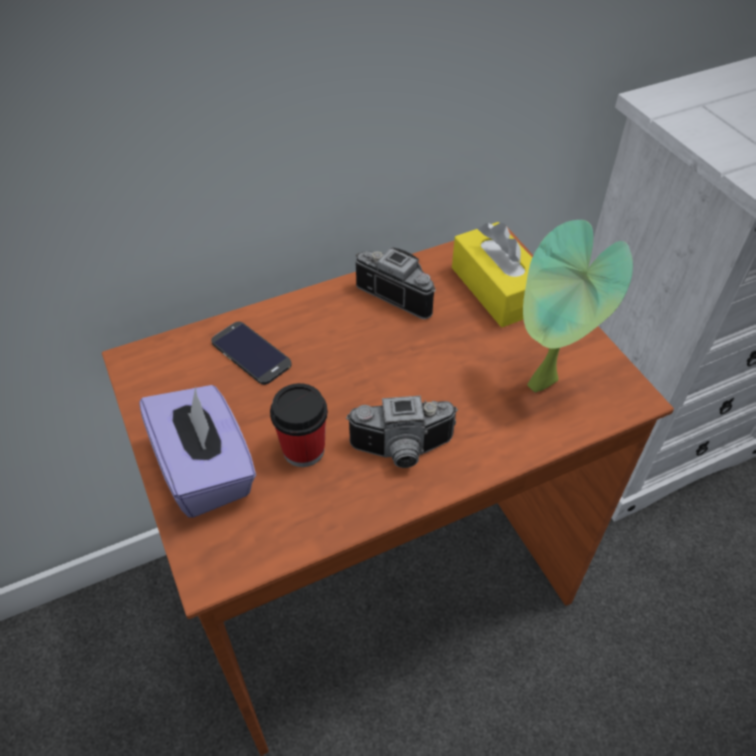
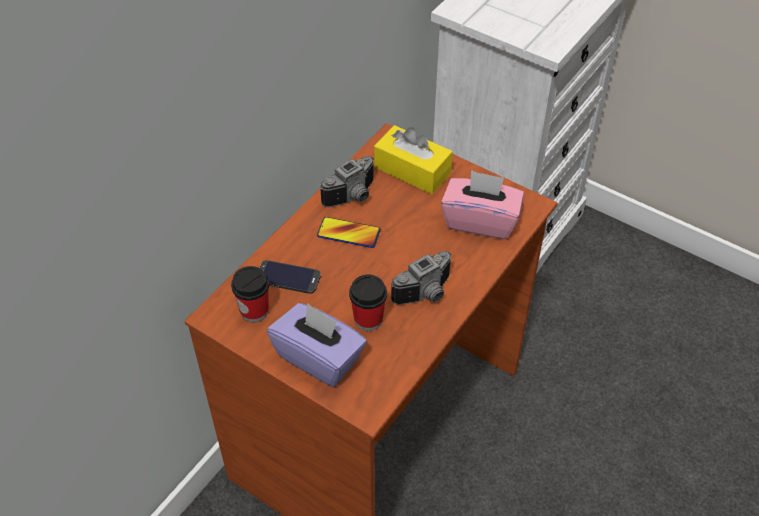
camera: 30 degrees left, 0 degrees up
(182, 375) = (254, 311): none -> cup
(362, 332) = (348, 233): none -> phone
(401, 292) = (354, 197): camera -> camera turned 135 degrees clockwise
(543, 388) = (480, 221): potted plant -> pink tissue box

